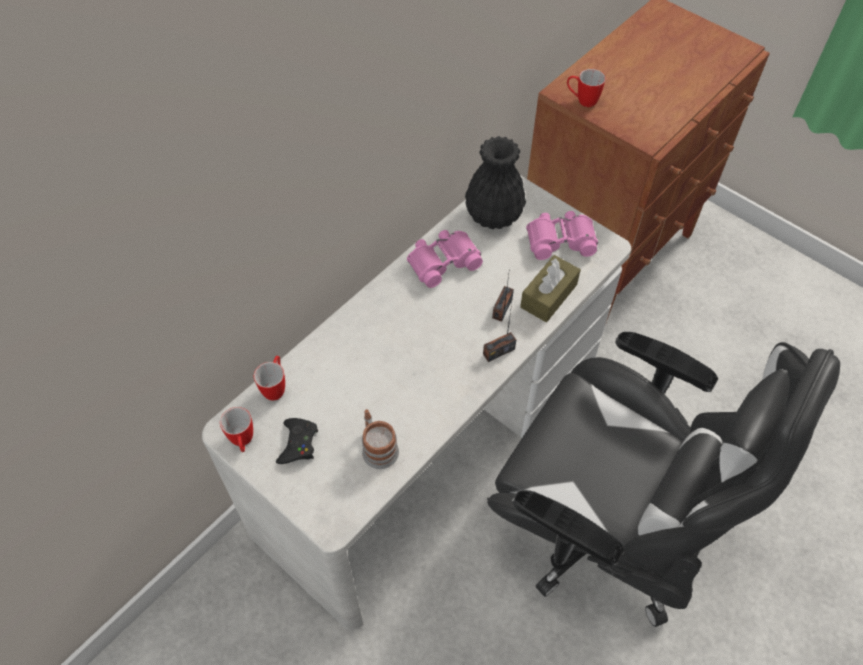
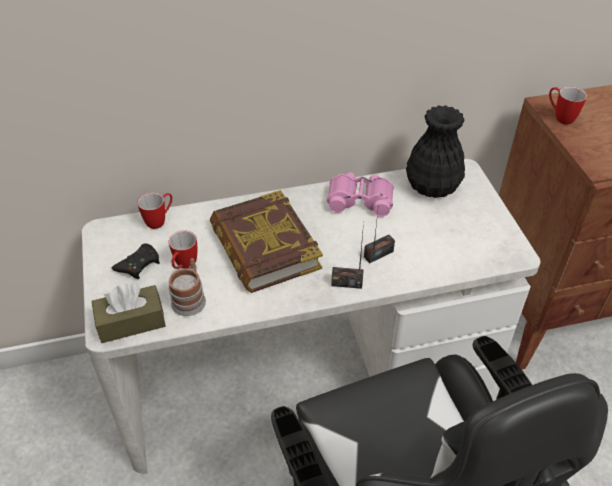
camera: 35 degrees right, 10 degrees down
(243, 443) = (104, 243): mug -> mug (184, 266)
(400, 358) = (264, 247): none -> book
(548, 296) = (427, 265): brown tissue box -> brown tissue box (131, 322)
(560, 240) = (475, 229): pink binoculars -> none

